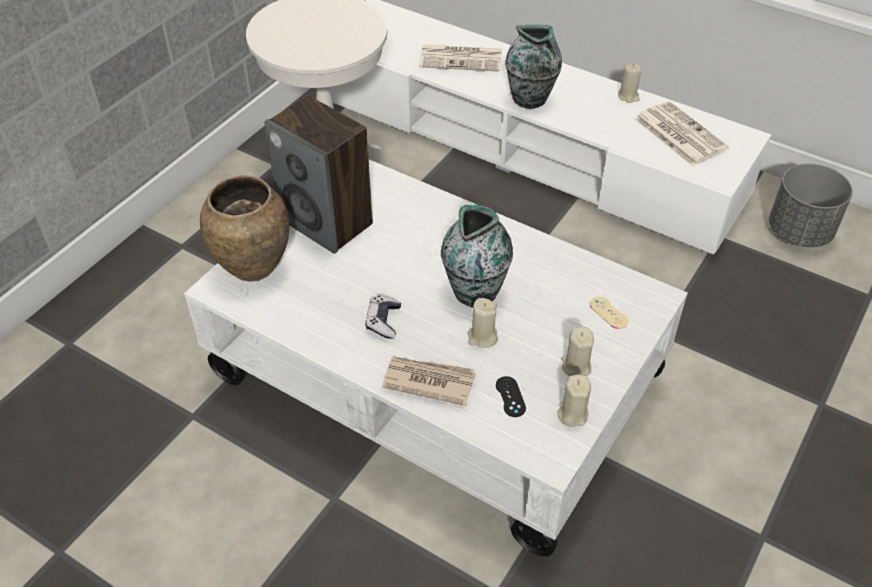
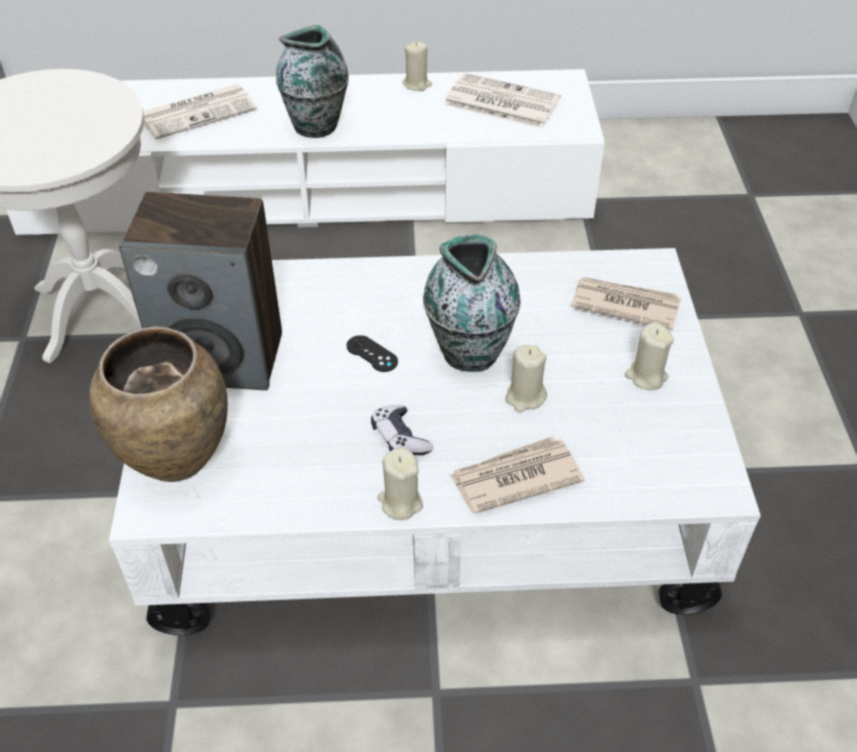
camera: 35 degrees left, 0 degrees up
(510, 396) = (614, 445): black game controller -> black game controller (372, 354)
(572, 414) = (690, 428): beige candle -> beige candle (400, 502)
(608, 313) = (624, 305): beige game controller -> newspaper
(799, 232) = (644, 163): grey planter -> none

